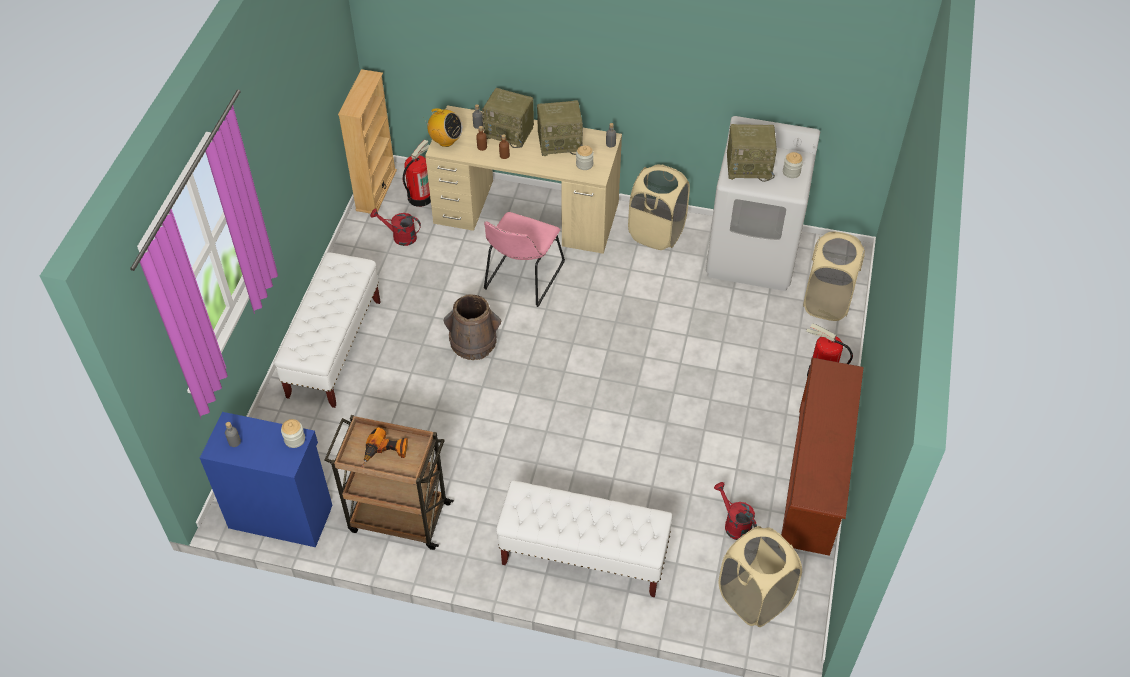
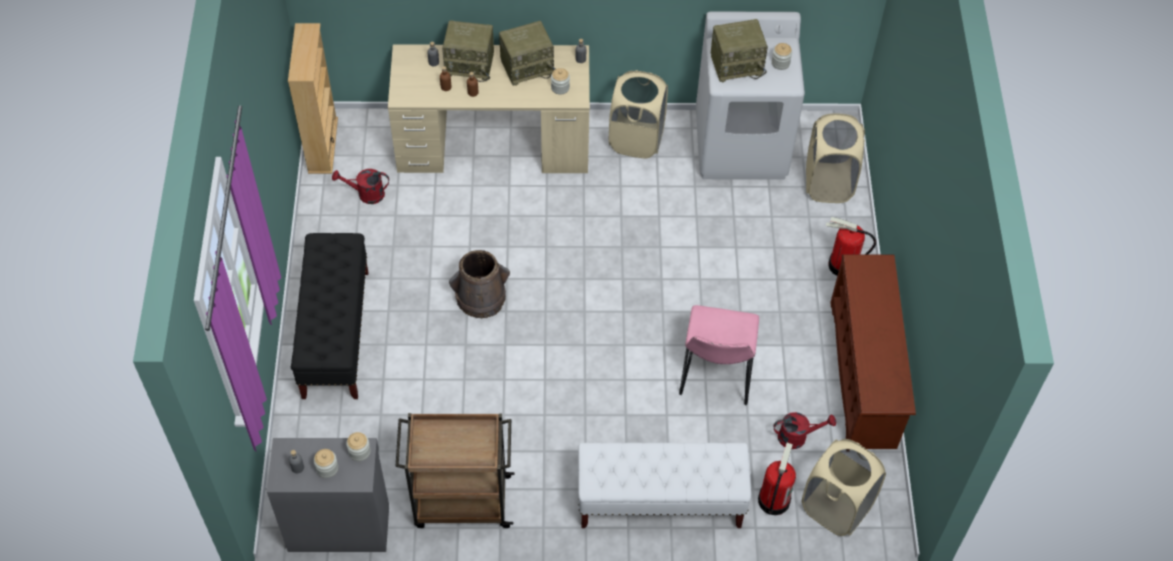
camera: 15 degrees left, 5 degrees up
(260, 448) = (327, 468): none -> jar
(280, 515) = (338, 526): blue cabinet -> grey cabinet
(334, 348) = (336, 334): white bench -> black bench
(386, 452) = (455, 445): power drill -> none
(420, 197) = (373, 144): fire extinguisher -> fire extinguisher (773, 500)
(445, 141) = (404, 86): radio -> none
(522, 278) = (511, 217): pink chair -> pink chair (716, 372)
(734, 524) = (797, 436): red watering can -> red watering can turned 135 degrees clockwise

